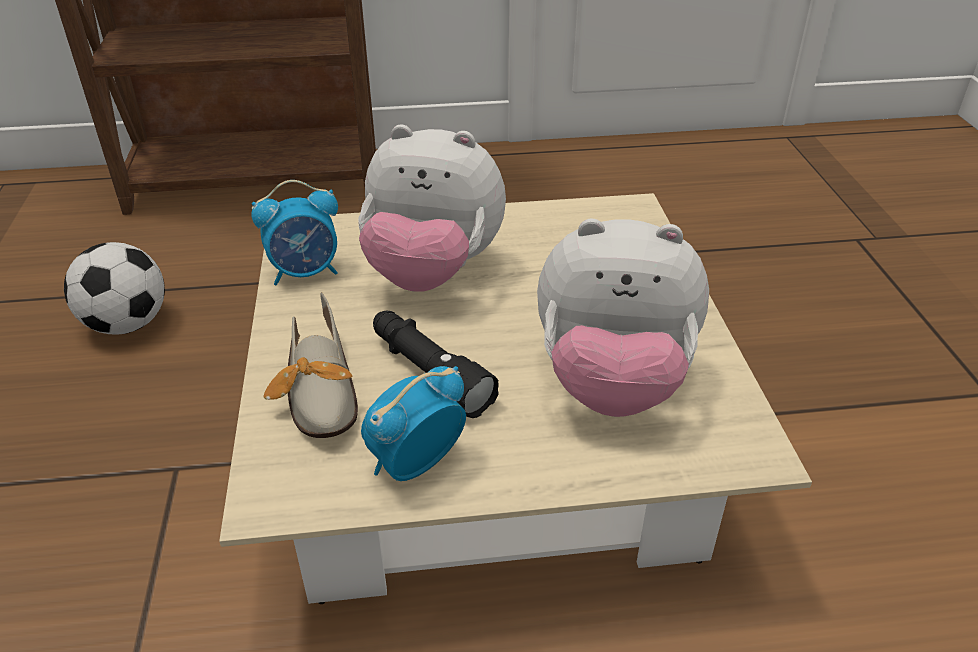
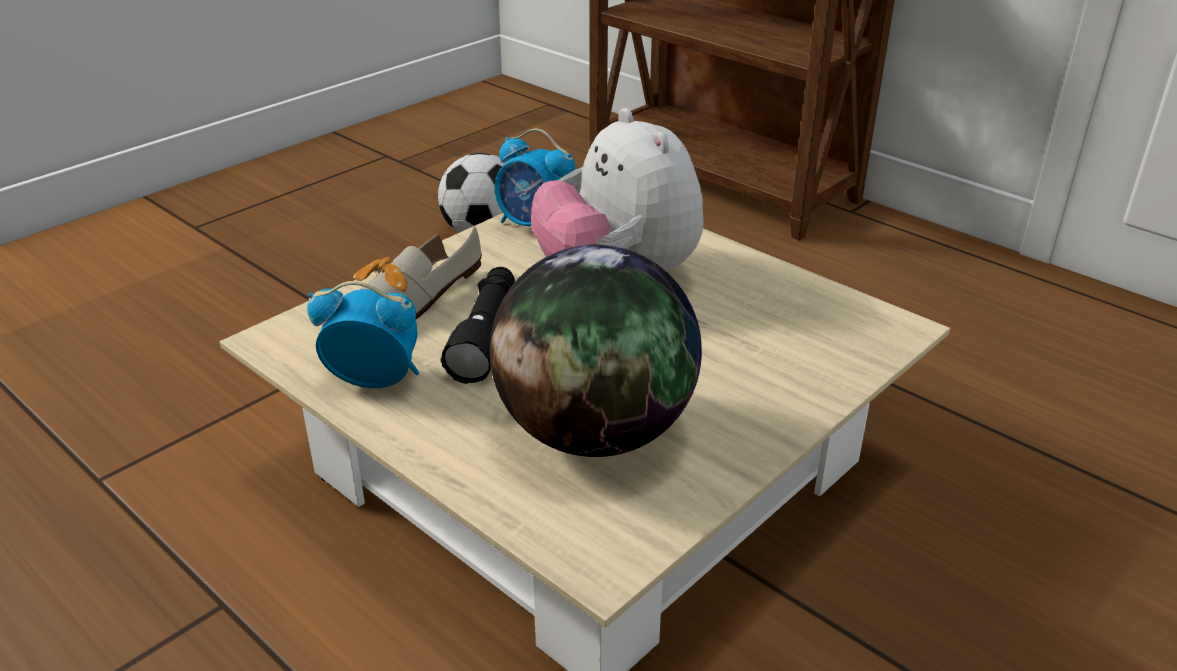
camera: 50 degrees right, 5 degrees down
(612, 383) = (595, 433): plush toy -> globe

